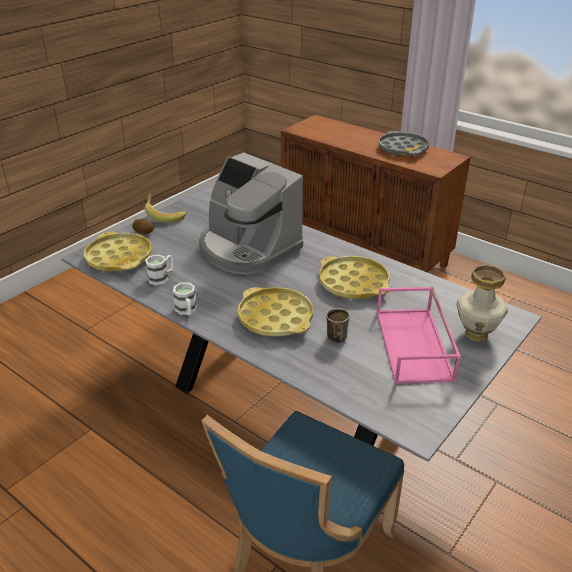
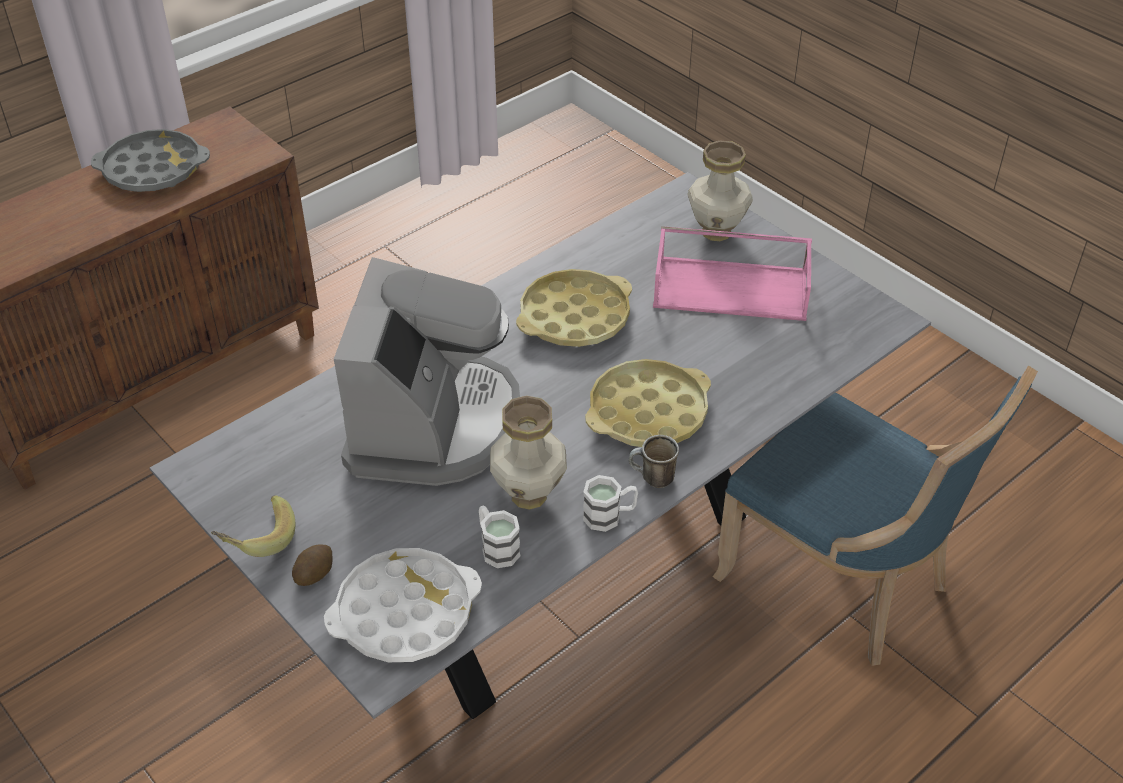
camera: 80 degrees left, 10 degrees up
(119, 257) = (405, 613): yellow tray -> white tray
(199, 283) = (529, 496): none -> vase
(248, 249) = (433, 424): coffee machine -> coffee machine turned 45 degrees counterclockwise
(335, 335) = (700, 356): mug -> mug (652, 479)

